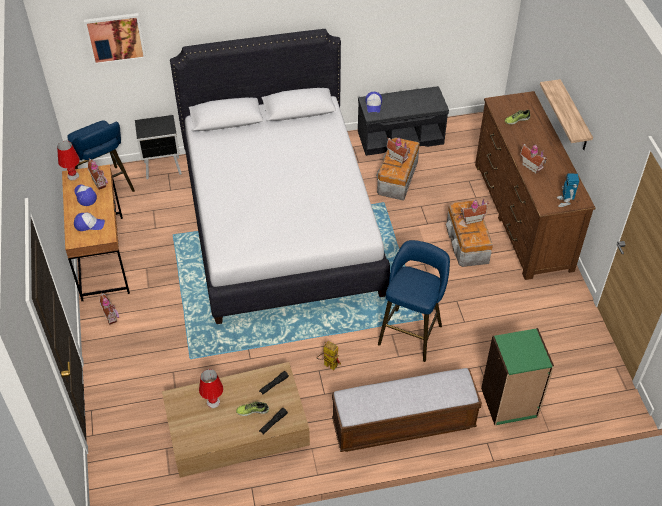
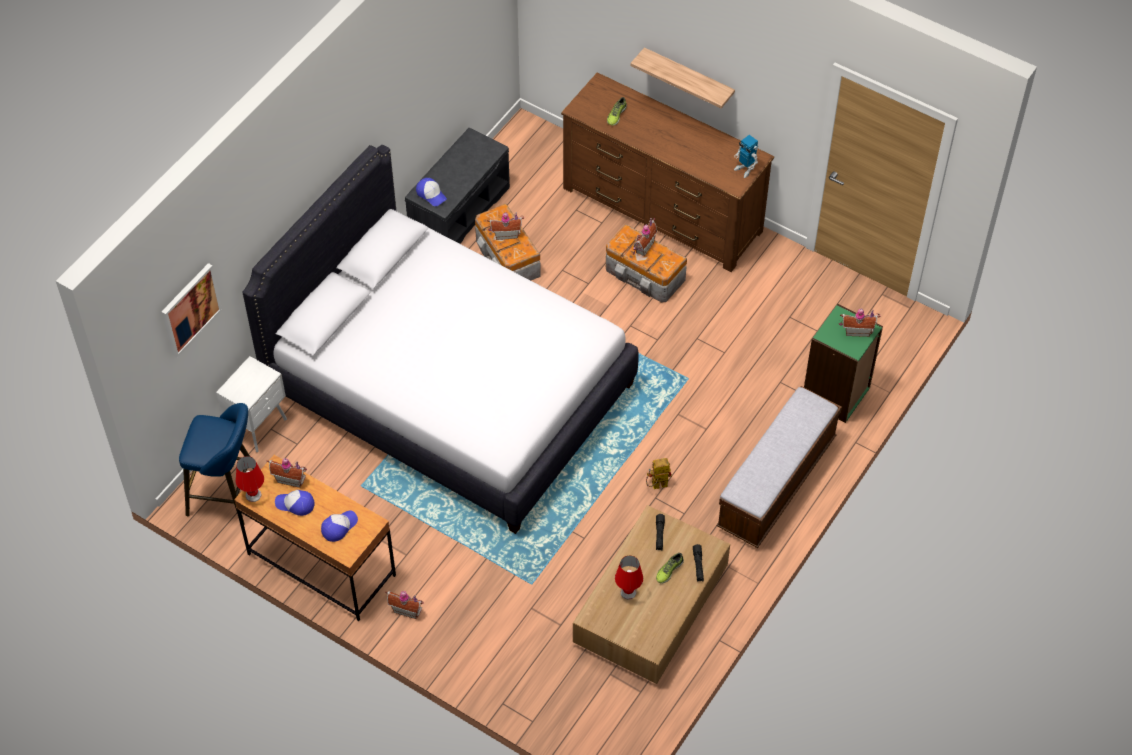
camera: 45 degrees left, 5 degrees up
(164, 169) = (260, 427): black nightstand -> white nightstand
(411, 332) = (691, 398): blue stool -> none
(532, 166) = (681, 154): toy house -> toy house (856, 330)

